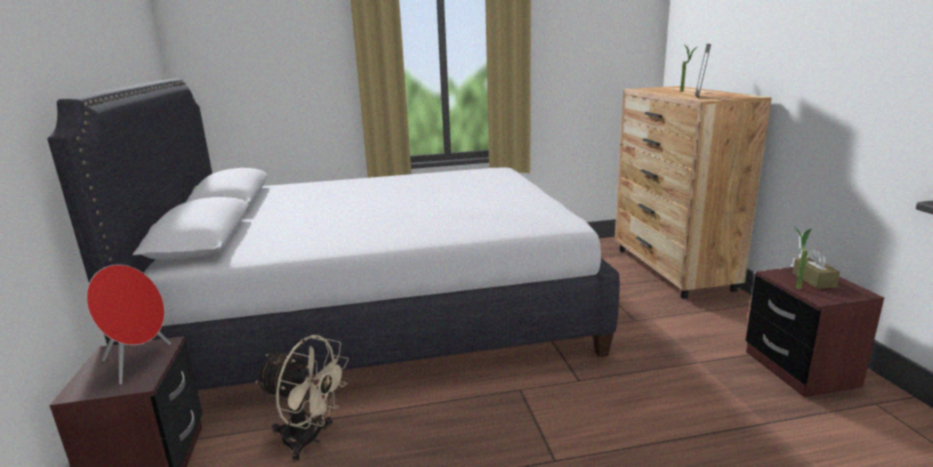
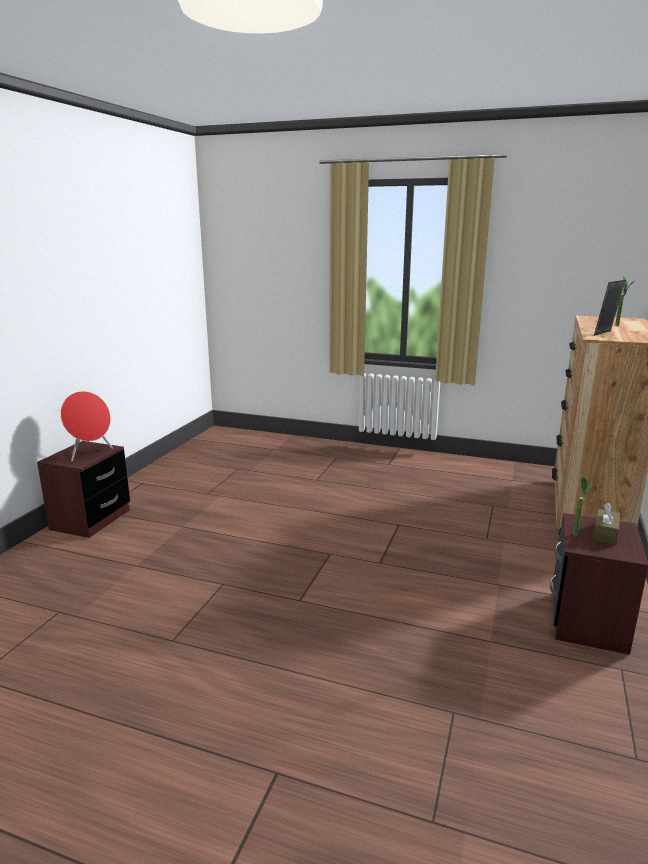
camera: 30 degrees right, 0 degrees up
(310, 440) = (174, 536): beige fan -> none
(382, 314) = (295, 477): white bed -> none

